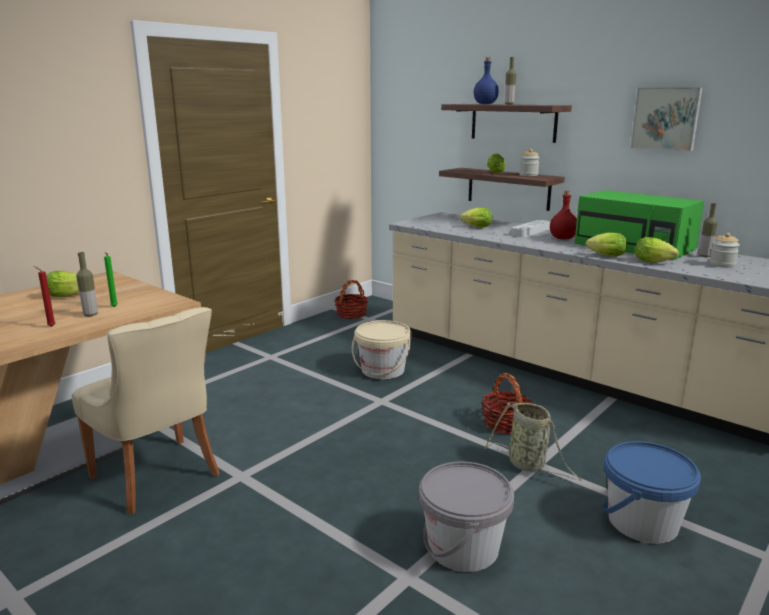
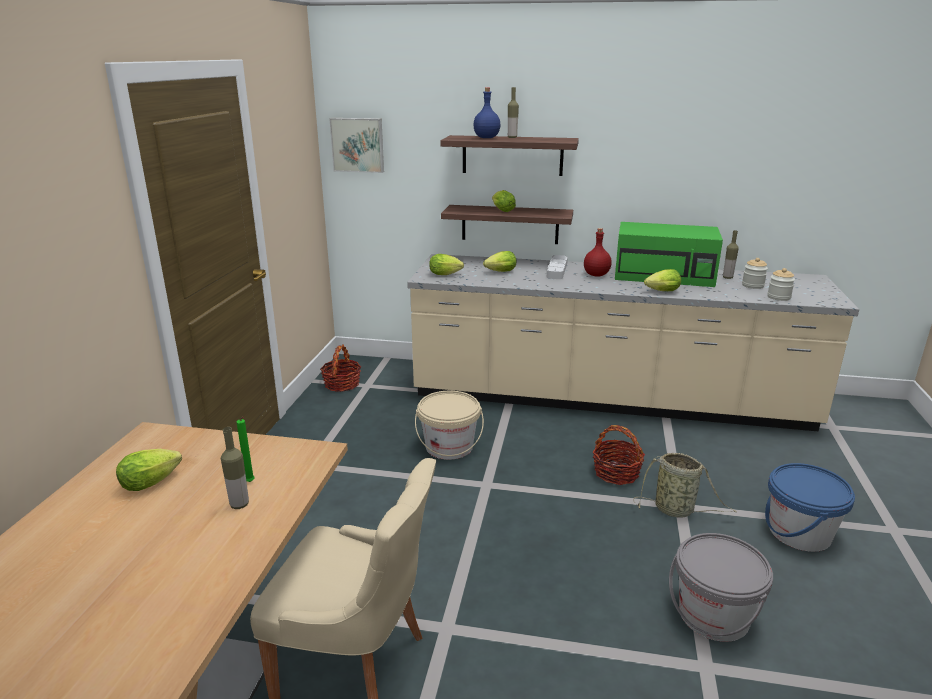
camera: 30 degrees left, 5 degrees up
(50, 326) = (215, 542): red candle -> none
(528, 175) = (539, 211): jar -> jar (778, 297)
(655, 262) = (707, 292): lettuce -> lettuce (446, 274)
(666, 118) = (674, 151): picture -> picture (358, 145)

